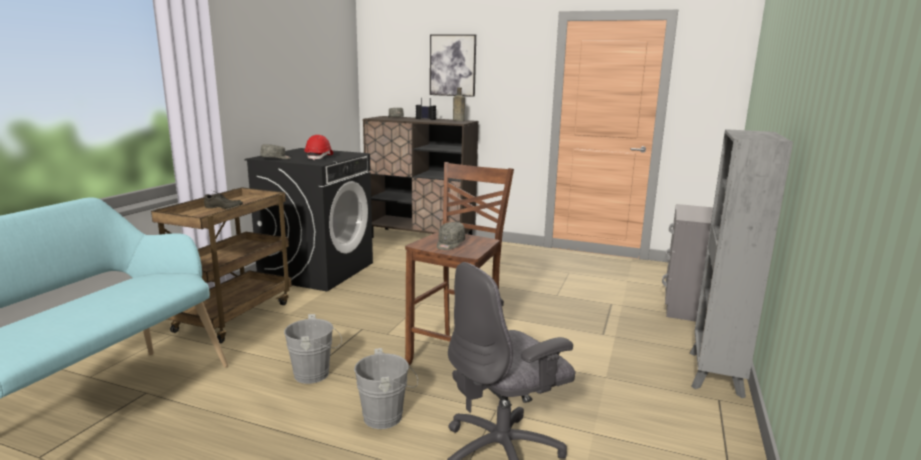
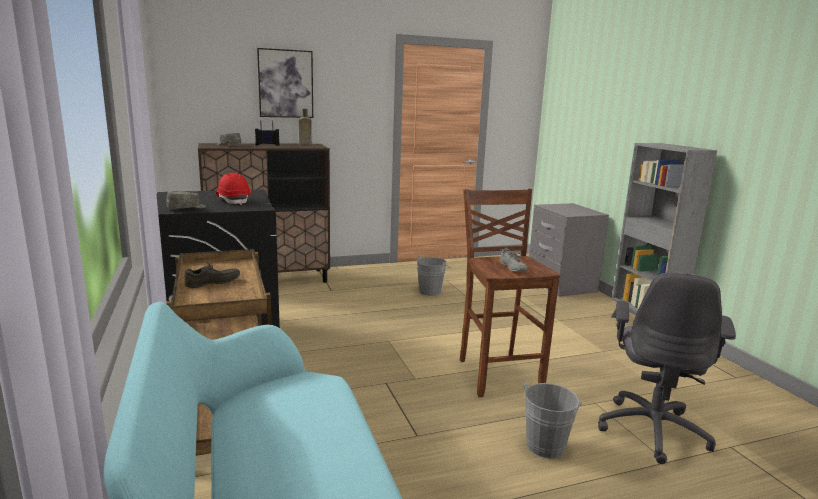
camera: 40 degrees left, 0 degrees up
(315, 374) = (429, 440): grey bucket -> grey bucket (431, 291)
(449, 244) = (511, 268): grey cap -> grey shoe

